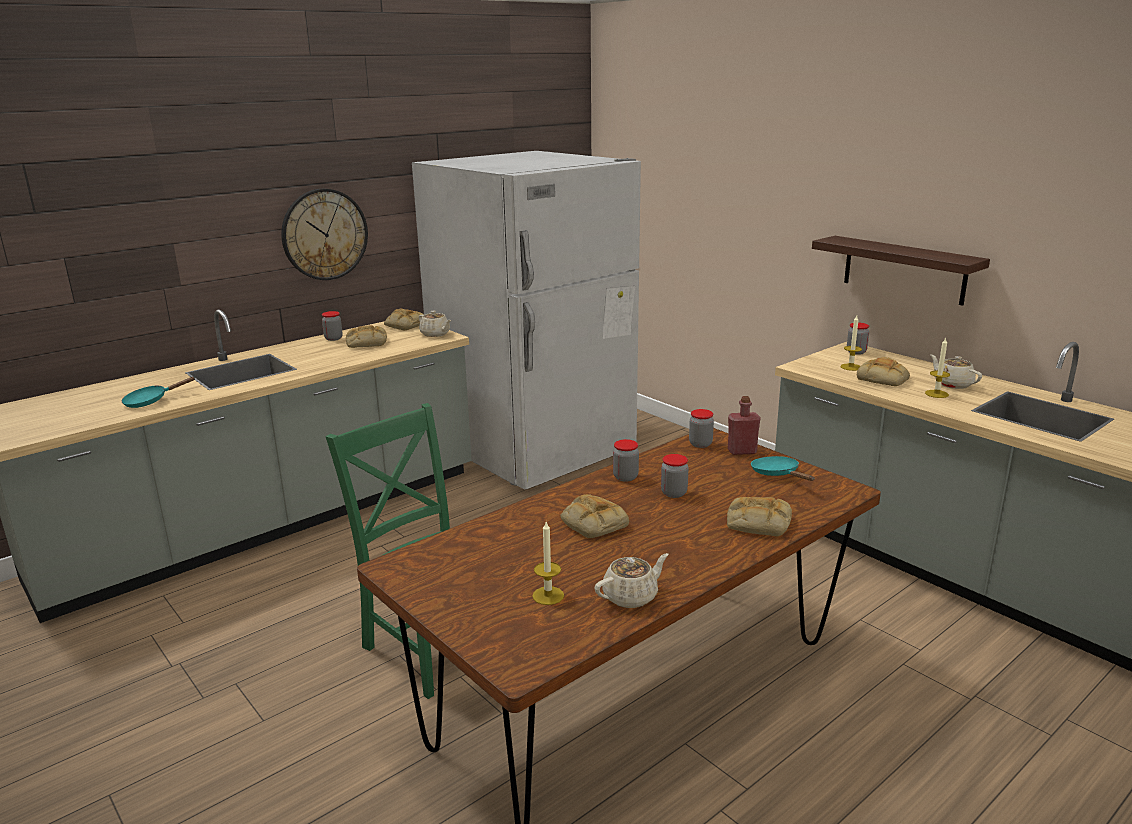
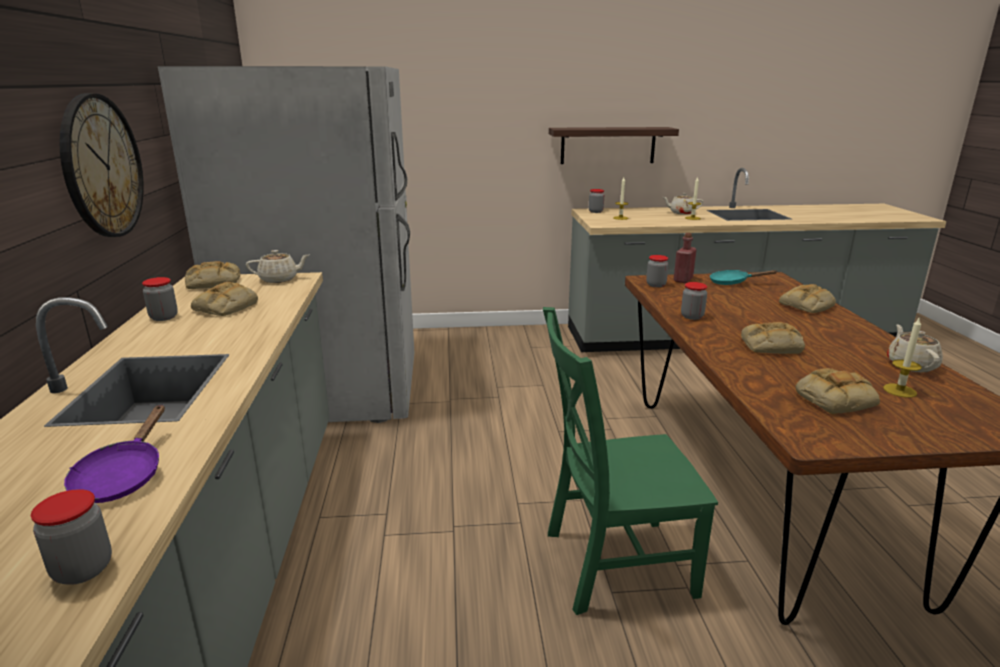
camera: 55 degrees left, 0 degrees up
(150, 401) = (122, 476): turquoise frying pan -> purple frying pan
(674, 493) = (737, 312): jar -> jar (83, 569)
(884, 379) = (652, 218): bread -> bread (834, 399)

